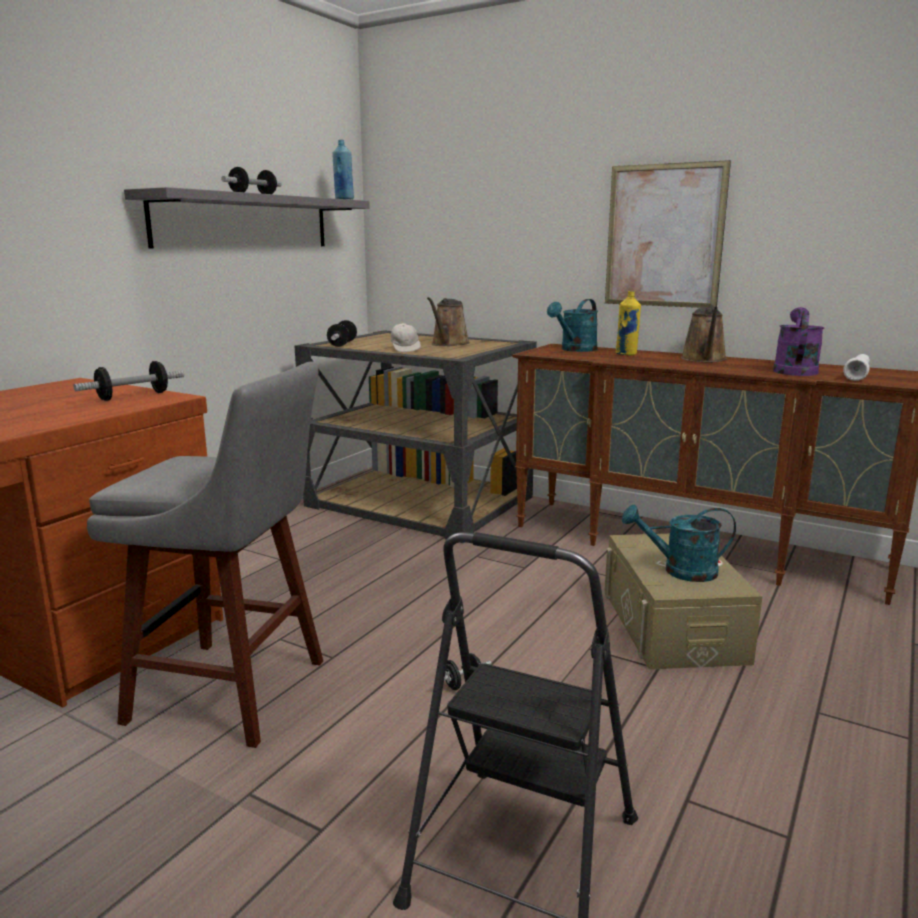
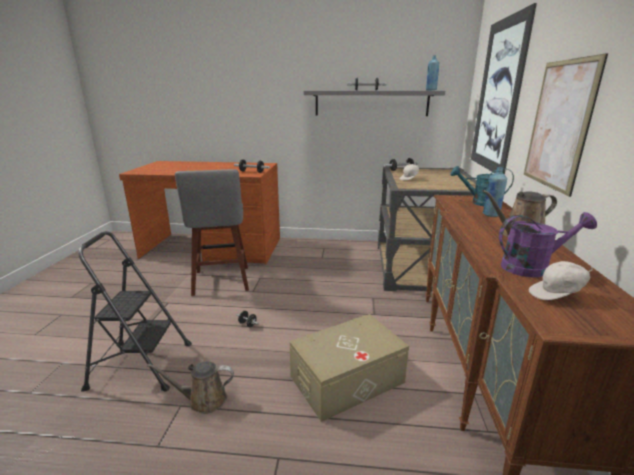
camera: 65 degrees right, 5 degrees up
(449, 344) = (444, 181): brown watering can -> brown watering can (203, 399)
(482, 210) = (498, 96): none -> picture
(626, 354) = (491, 215): yellow bottle -> blue bottle
(680, 571) = (335, 345): turquoise watering can -> none
(857, 375) = (557, 295): white flashlight -> white cap

